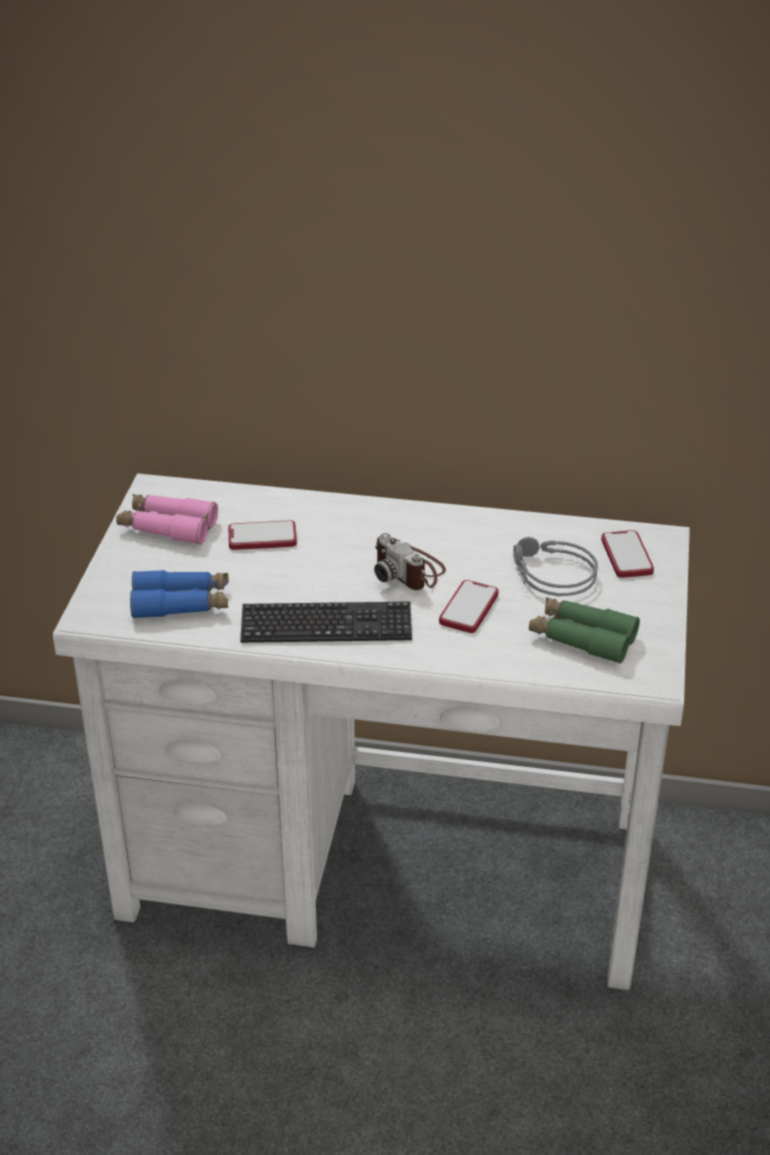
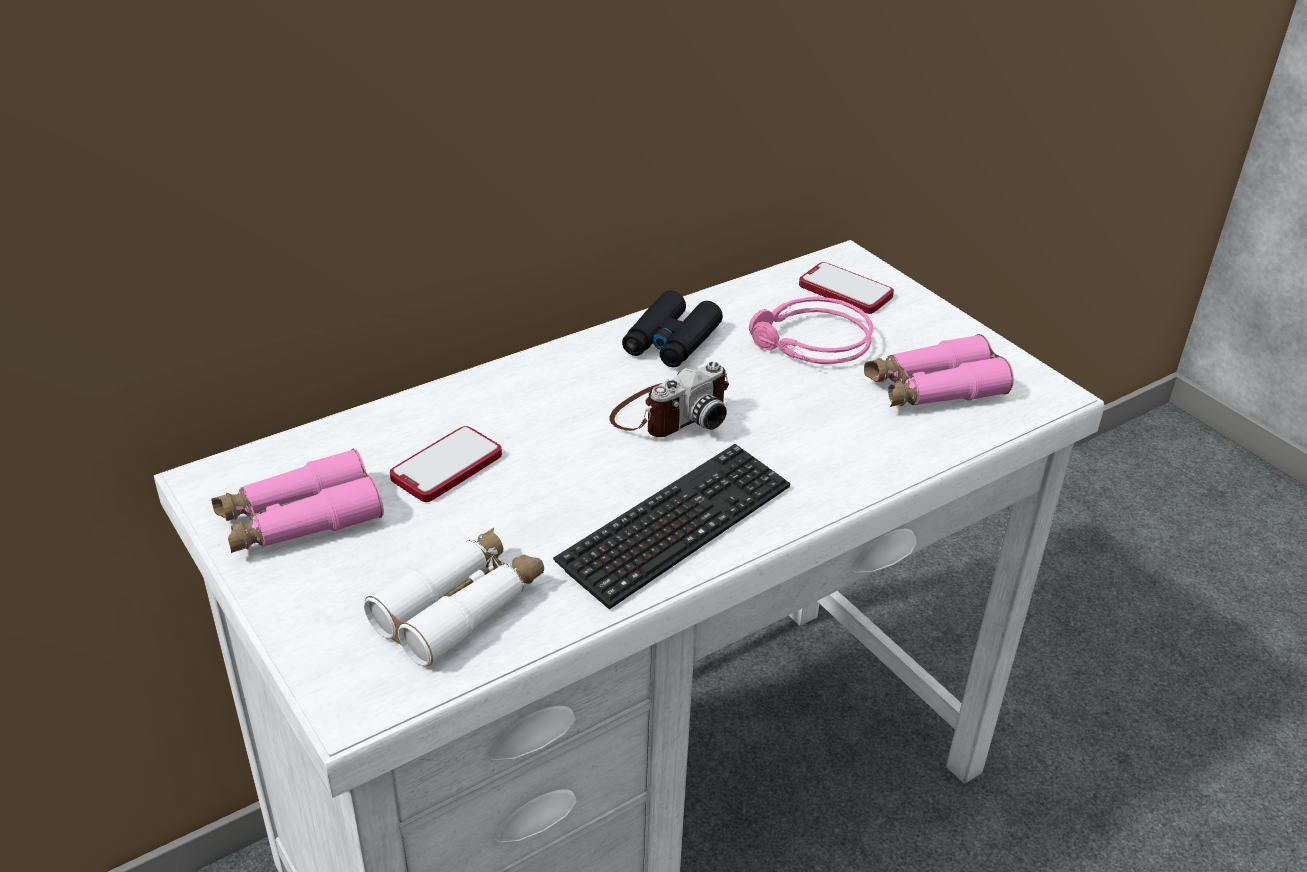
camera: 45 degrees left, 0 degrees up
(181, 603) = (460, 607): blue binoculars -> white binoculars
(409, 570) = (670, 413): camera -> camera turned 45 degrees counterclockwise
(468, 608) = (790, 420): phone -> none
(471, 532) = (671, 341): none -> black binoculars
(550, 575) = (809, 344): grey headphones -> pink headphones
(582, 638) = (933, 389): green binoculars -> pink binoculars

